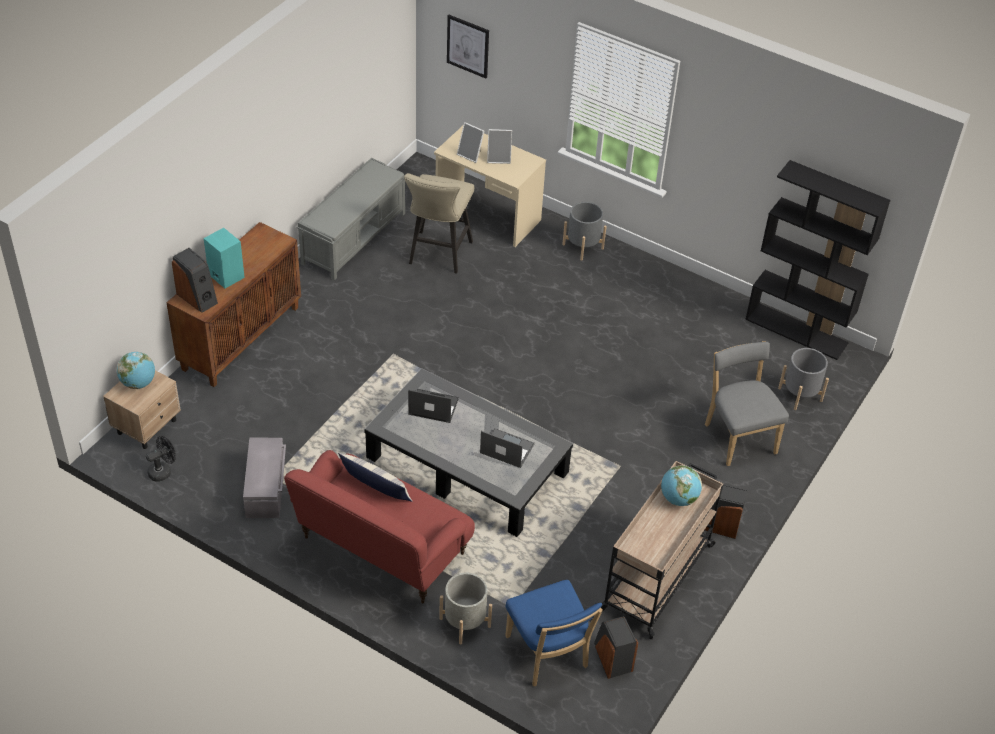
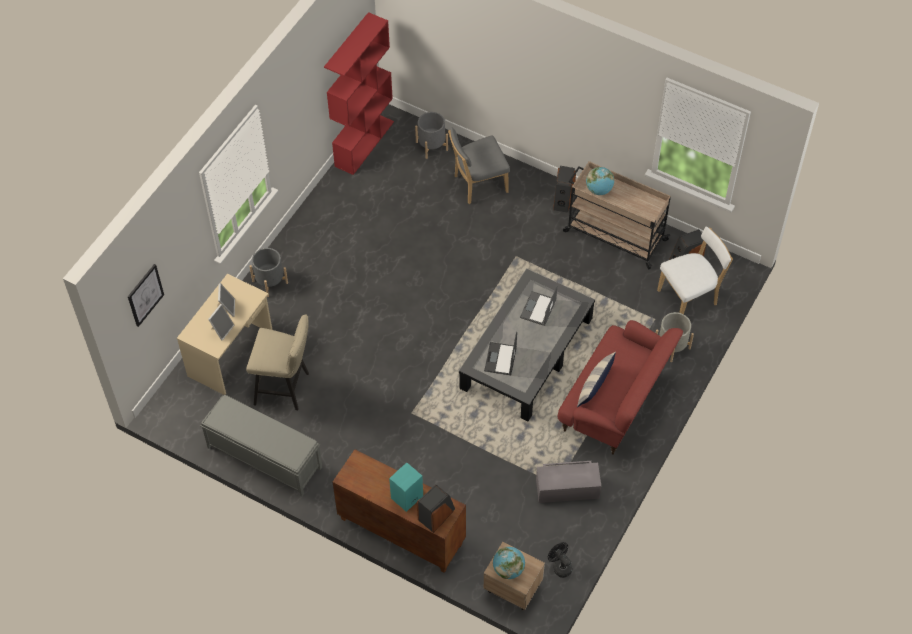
camera: 90 degrees left, 10 degrees up
(548, 655) = (690, 297): blue chair -> white chair
(797, 331) = (364, 143): black bookcase -> red bookcase

